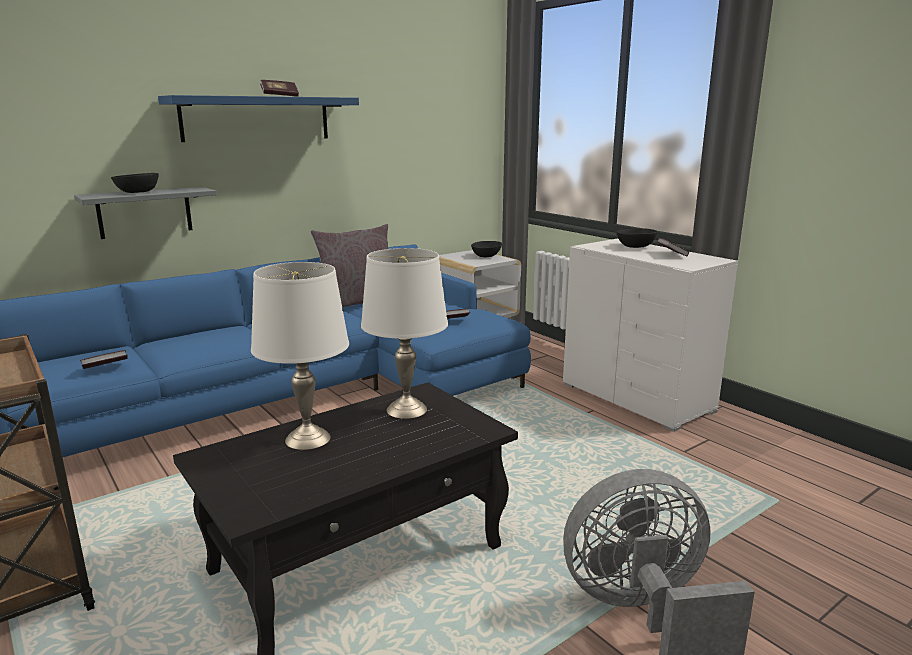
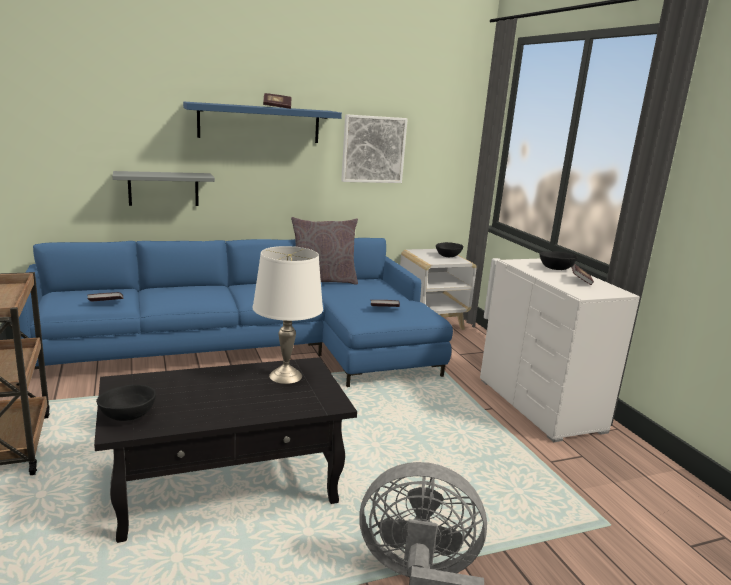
camera: 15 degrees right, 0 degrees up
(138, 192) = (157, 174): black bowl -> black bowl (129, 415)
(307, 438) = (197, 383): white table lamp -> none
(390, 141) = (373, 149): none -> picture

